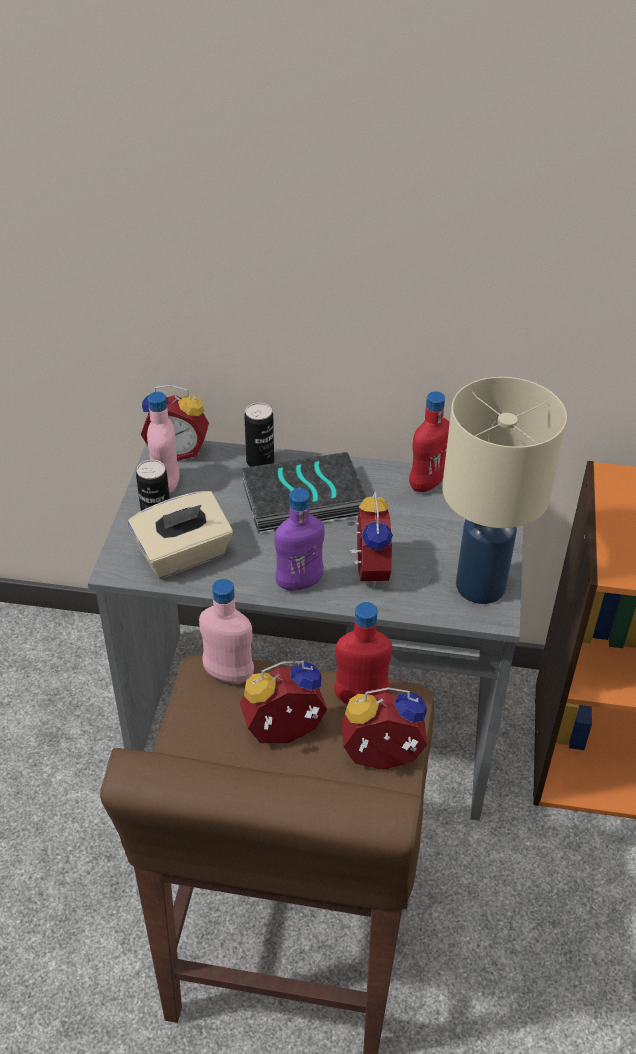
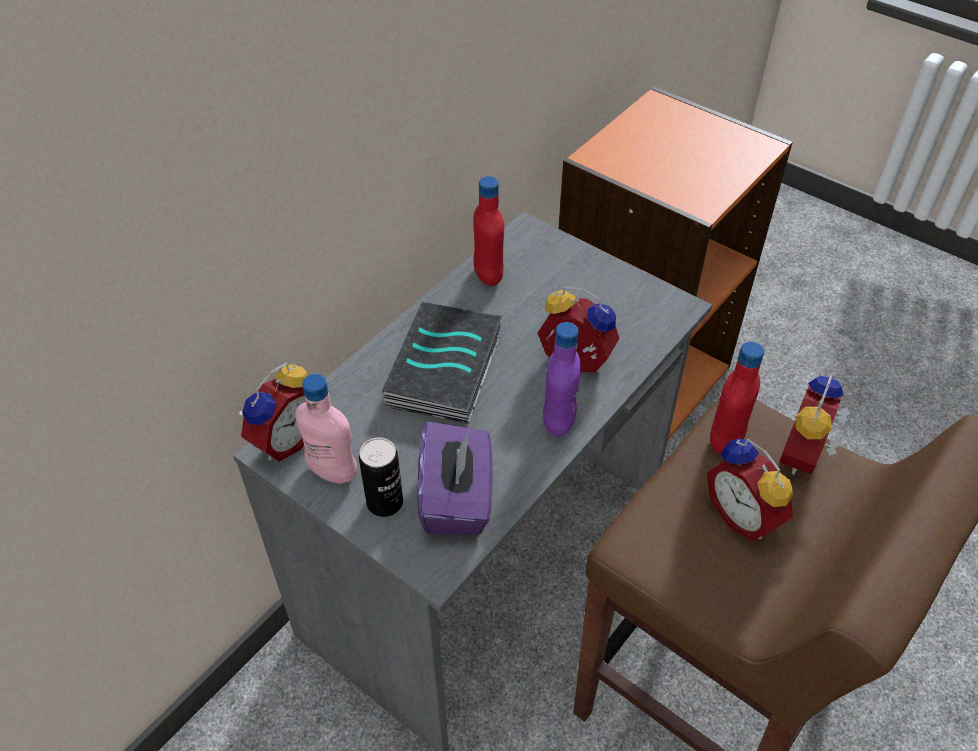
camera: 60 degrees left, 5 degrees up
(184, 555) = (457, 499): beige tissue box -> purple tissue box
(228, 674) = (645, 529): pink bottle -> none
(260, 461) = (360, 378): can -> none
(285, 735) = (745, 515): alarm clock -> alarm clock turned 45 degrees counterclockwise
(479, 586) = (640, 301): beige table lamp -> none

